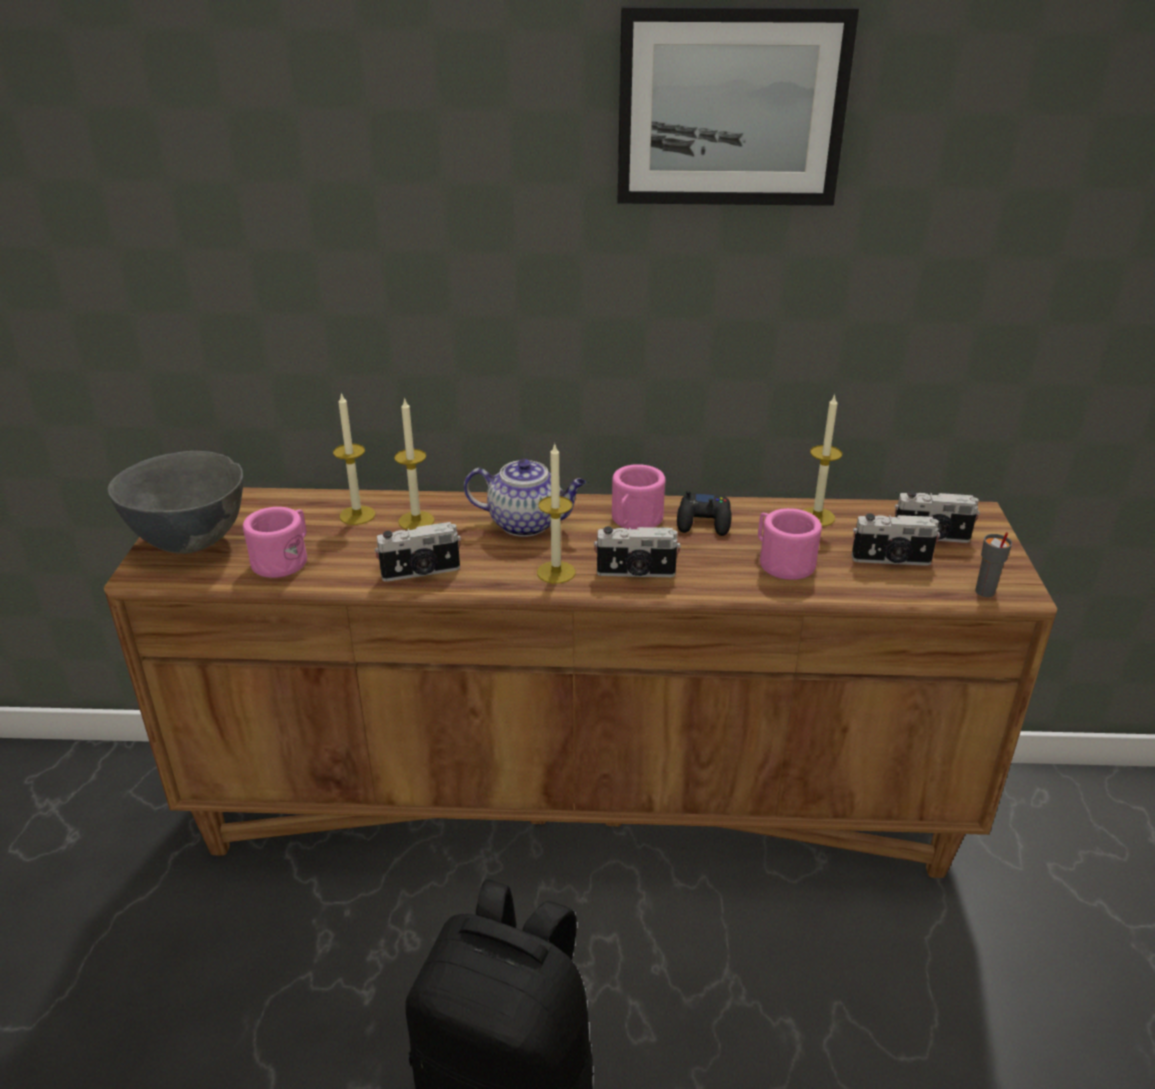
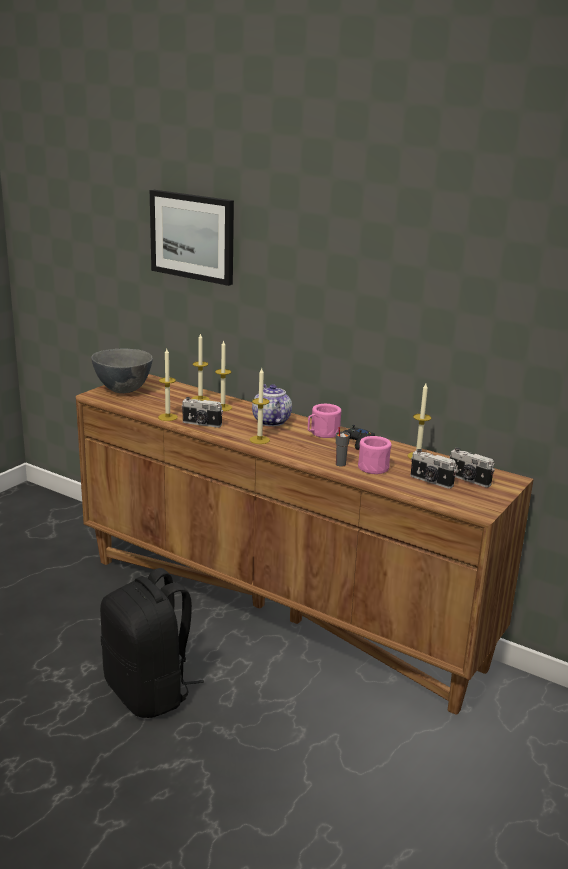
camera: 30 degrees right, 10 degrees down
(284, 560) = (152, 405): pink mug -> none
(343, 578) = (167, 417): none -> candle
(527, 523) = (270, 421): teapot -> teapot turned 150 degrees counterclockwise
(636, 573) = (295, 450): camera -> none
(730, 107) = (393, 222): picture -> picture (193, 236)
(984, 592) = (462, 505): grey cup -> grey cup (340, 464)

